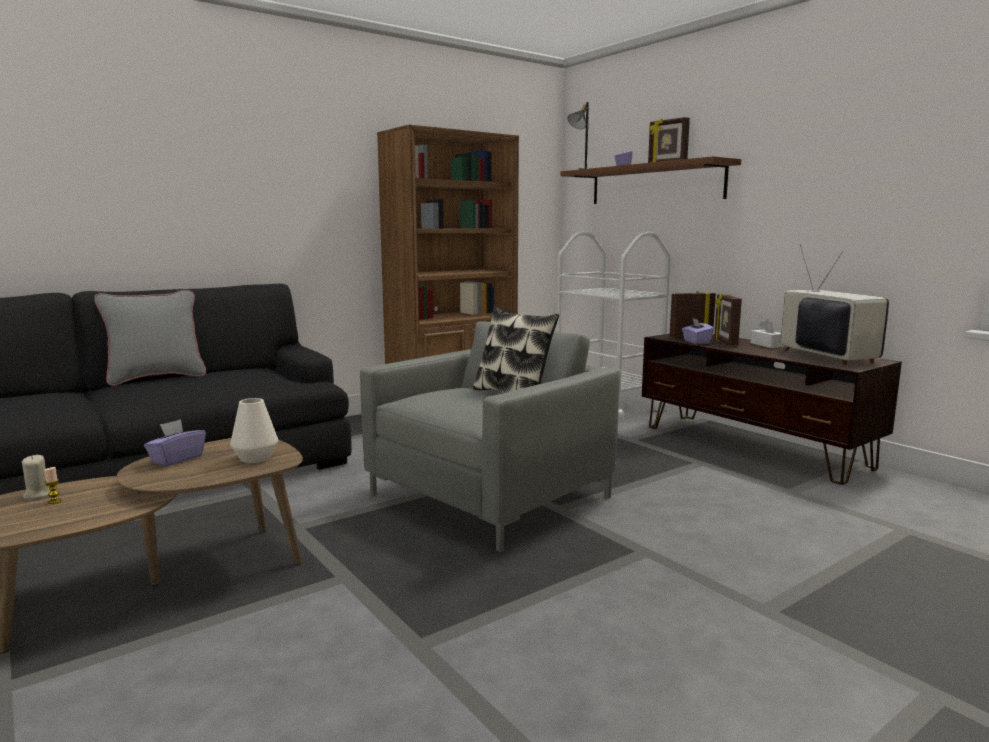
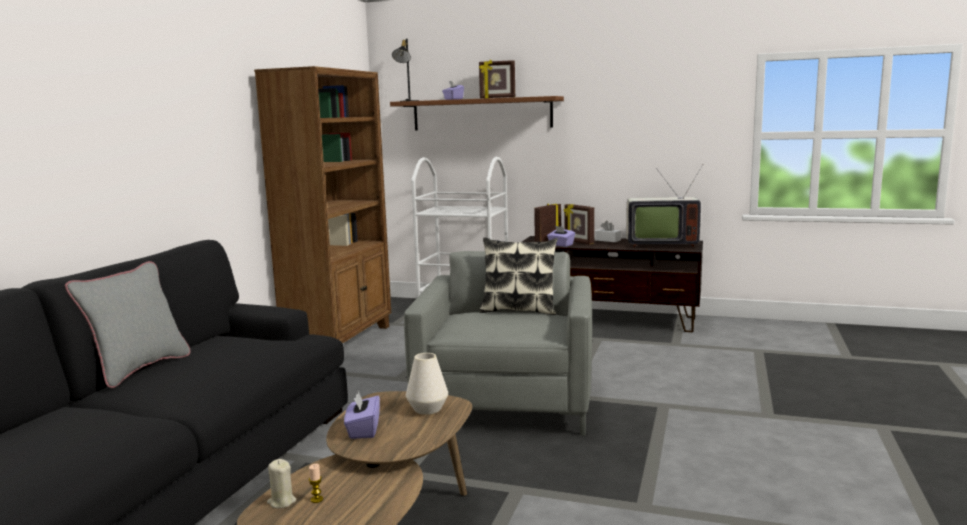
camera: 35 degrees left, 0 degrees up
(824, 357) = (660, 244): television -> television turned 150 degrees clockwise

